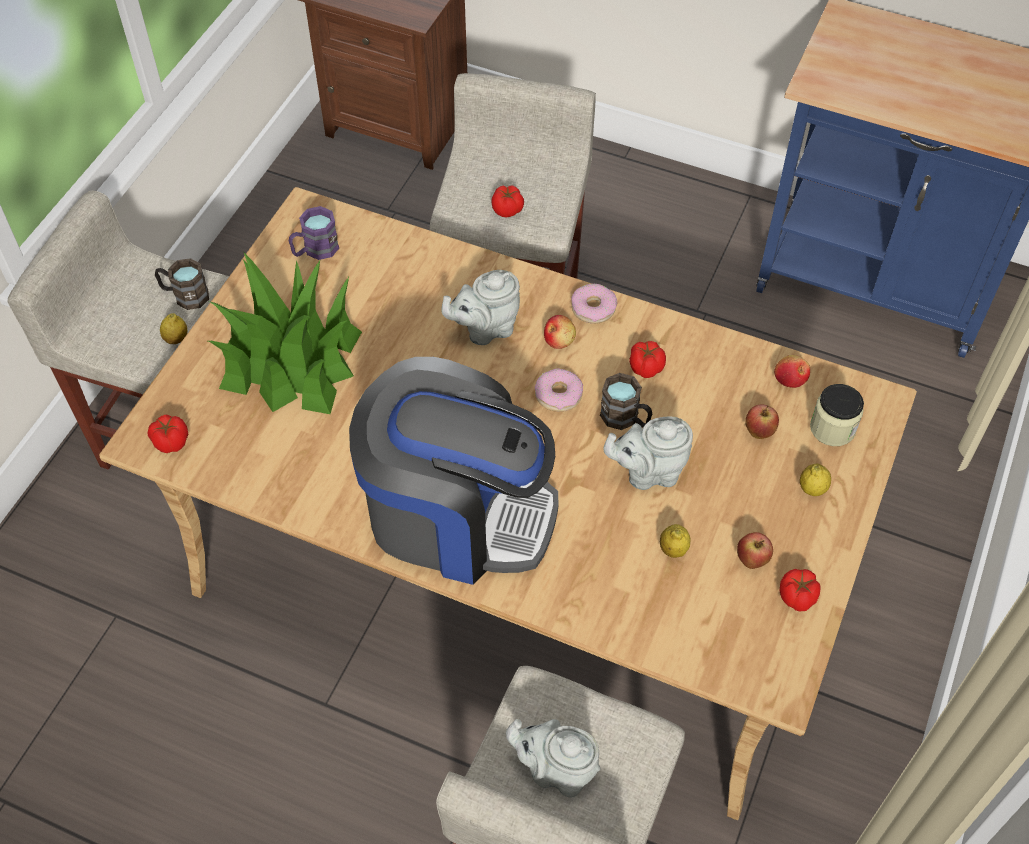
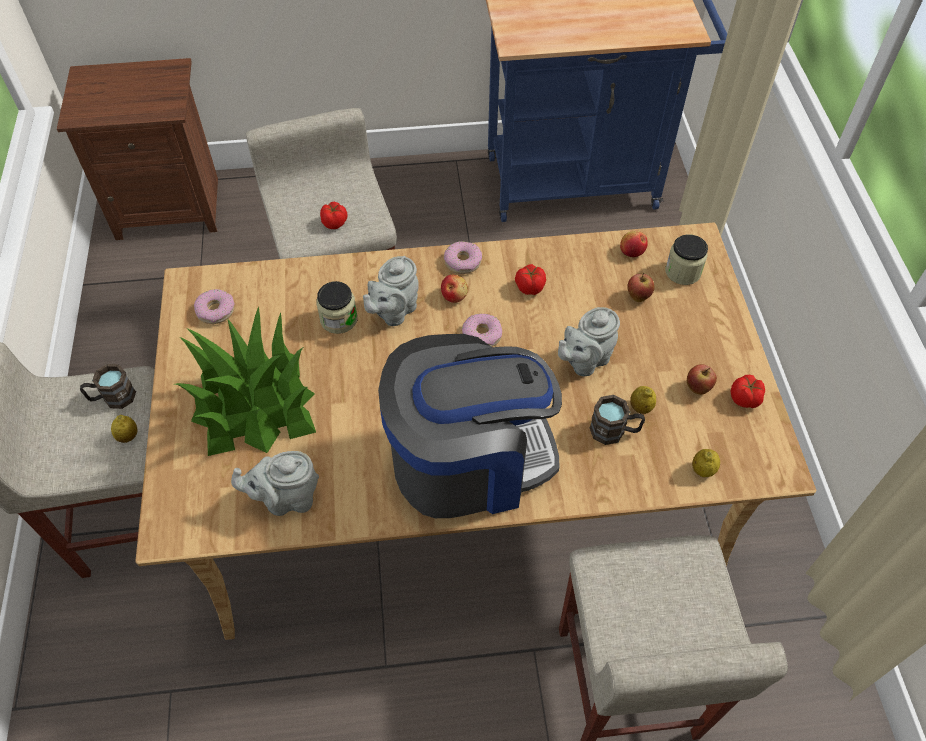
camera: 30 degrees left, 0 degrees up
(170, 442) = (194, 519): tomato -> none
(315, 250) = (216, 310): purple mug -> donut
(425, 312) = (339, 319): none -> jar
(556, 770) = (653, 616): grey teapot -> grey teapot (287, 498)
(626, 418) = (541, 330): brown mug -> brown mug (614, 431)
(812, 489) = (700, 319): lemon -> lemon (702, 470)

